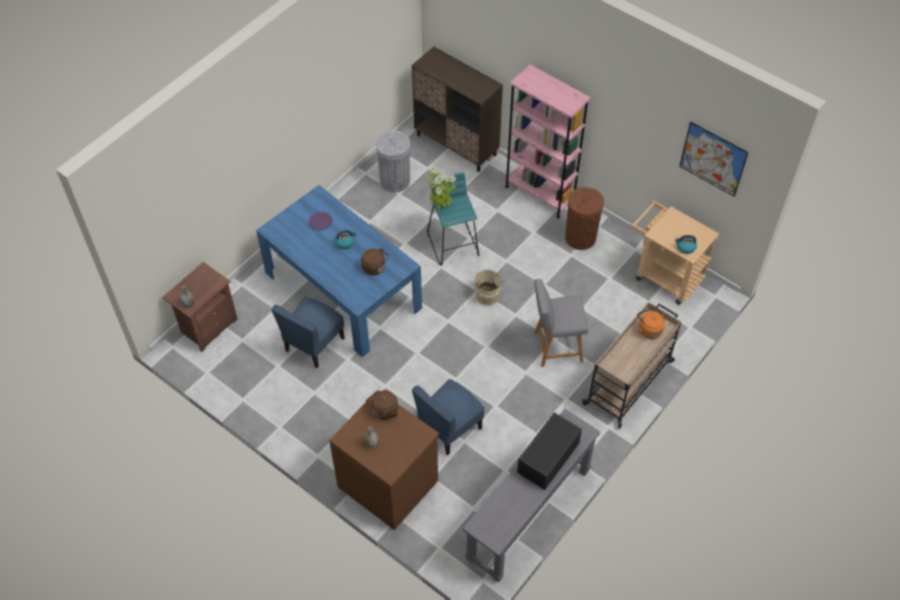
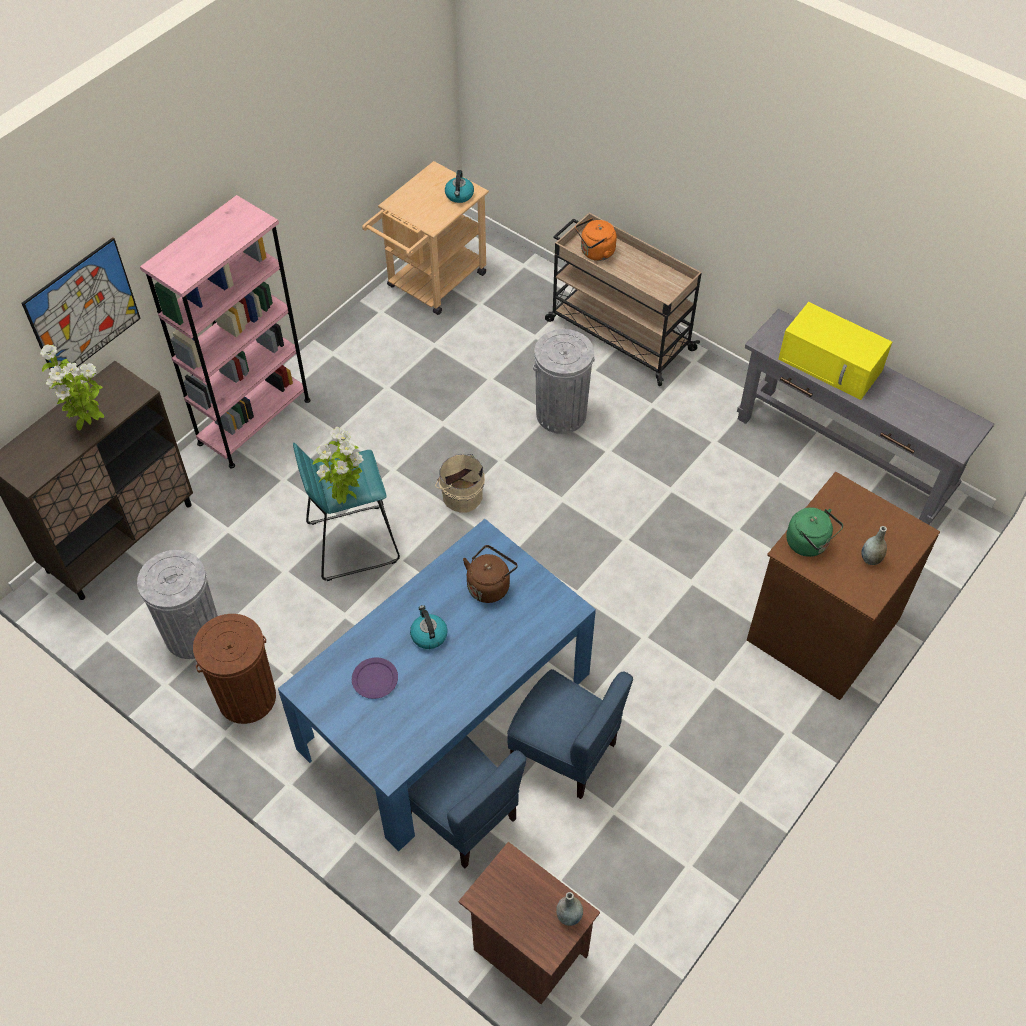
camera: 90 degrees left, 0 degrees up
(383, 412) = (809, 544): brown kettle -> green kettle
(449, 428) = (716, 548): blue chair -> blue chair (462, 817)
(458, 80) = (88, 424): none -> potted plant
(548, 458) = (832, 365): black microwave -> yellow microwave
(555, 347) = (561, 414): grey stool -> grey trash can
(580, 237) = (353, 374): brown trash can -> brown trash can (246, 697)
(713, 159) = (391, 72): picture -> picture (83, 310)

